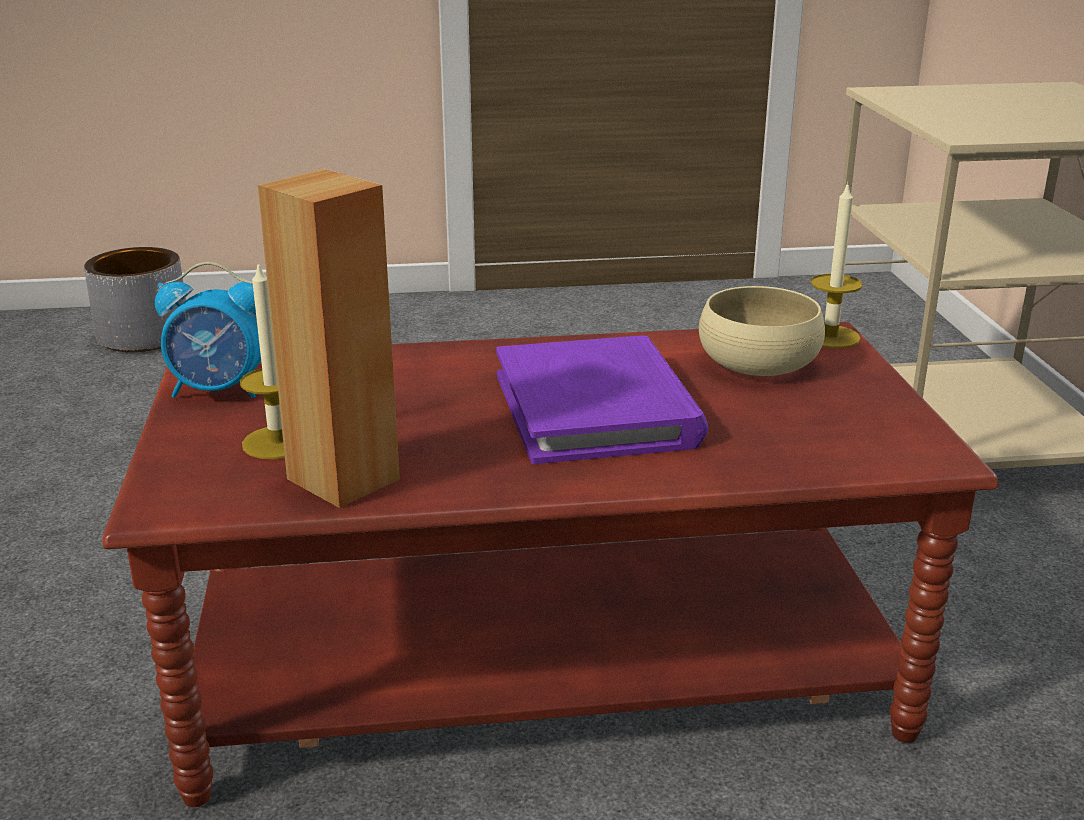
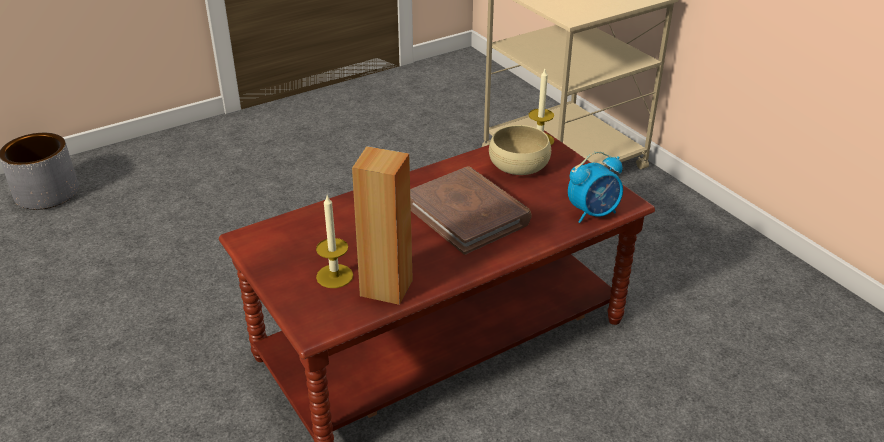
camera: 25 degrees left, 10 degrees up
(220, 391) = (272, 252): alarm clock -> alarm clock (593, 213)
(596, 409) = (467, 214): purple book -> brown book

